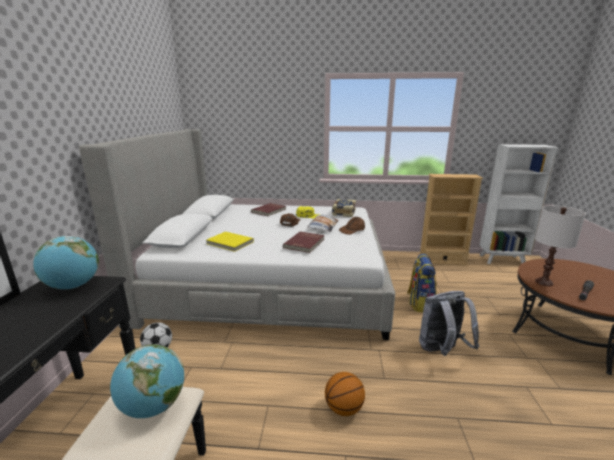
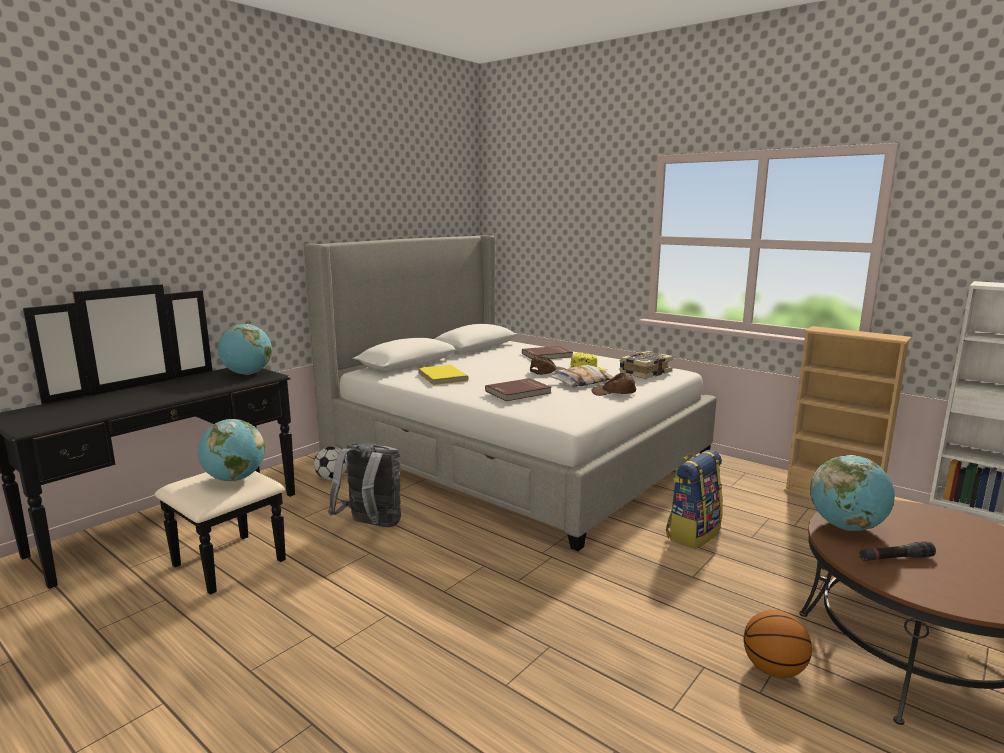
camera: 35 degrees right, 5 degrees down
(343, 408) = (435, 584): basketball -> basketball (773, 669)
(441, 351) = (637, 588): grey backpack -> grey backpack (371, 526)
(544, 282) = (846, 527): white table lamp -> globe

